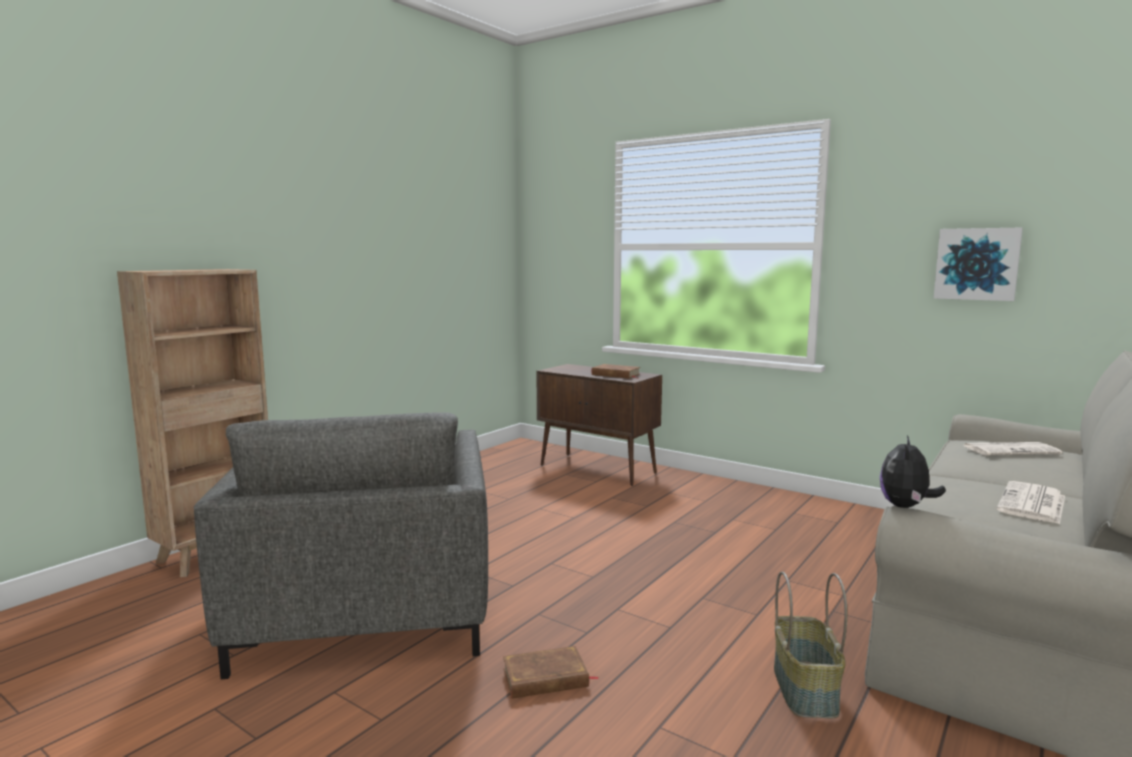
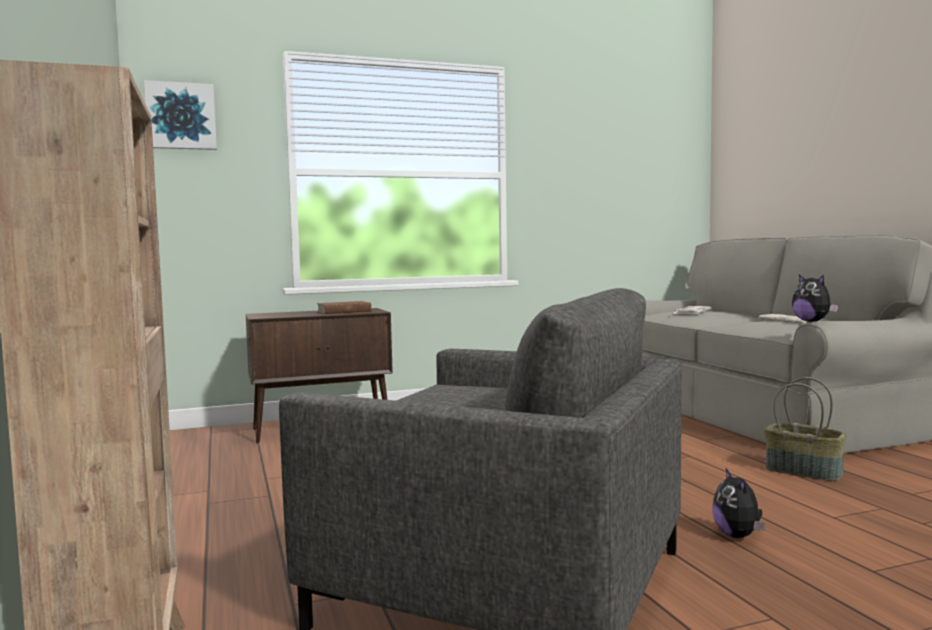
camera: 55 degrees left, 5 degrees down
(545, 678) = (738, 535): brown book -> plush toy
(977, 264) = (609, 191): picture -> picture (181, 116)

